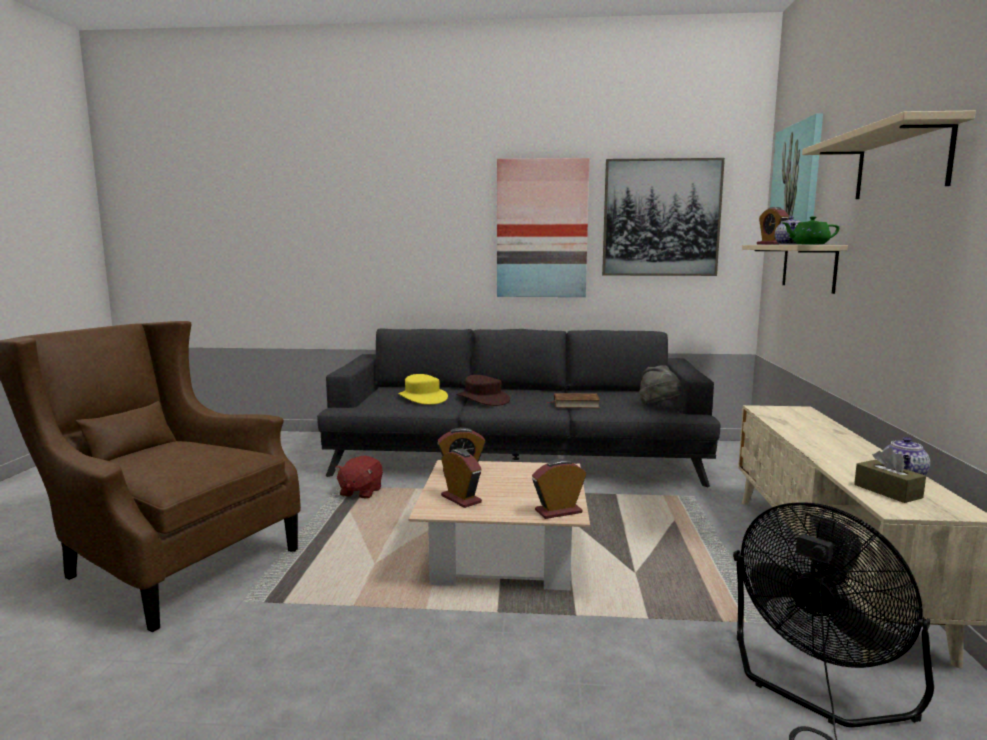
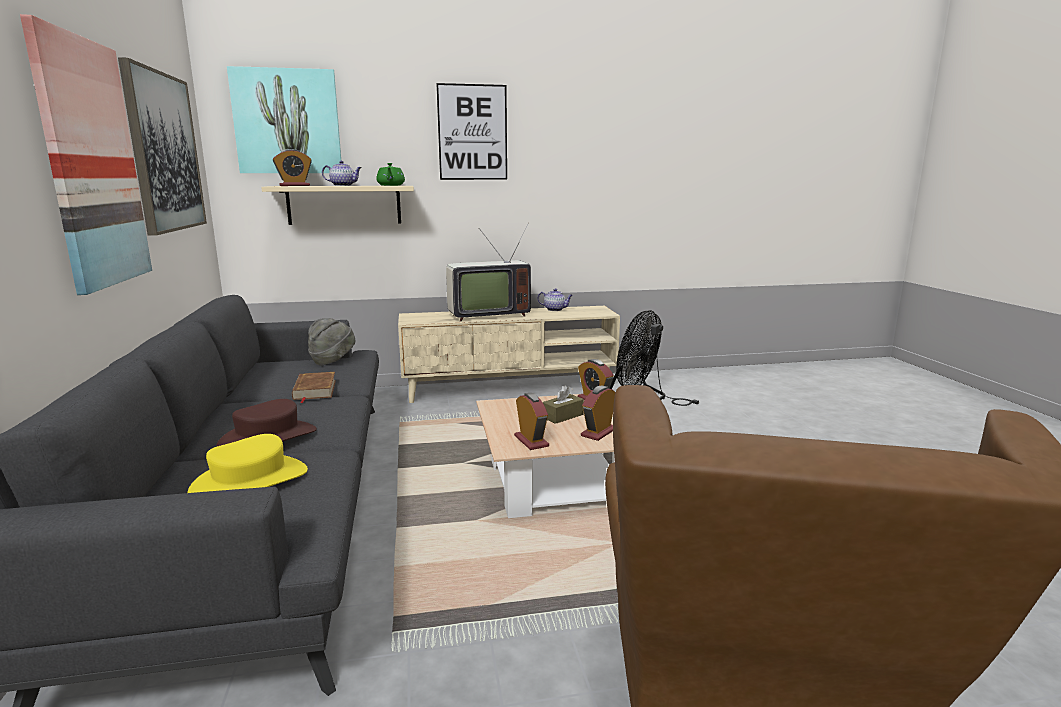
camera: 105 degrees left, 5 degrees up
(360, 492) = (415, 618): red plush toy -> none
(824, 437) = (486, 315): none -> television
(887, 491) = (581, 312): brown tissue box -> brown tissue box (562, 416)
(901, 163) = (472, 132): beige shelf -> picture

